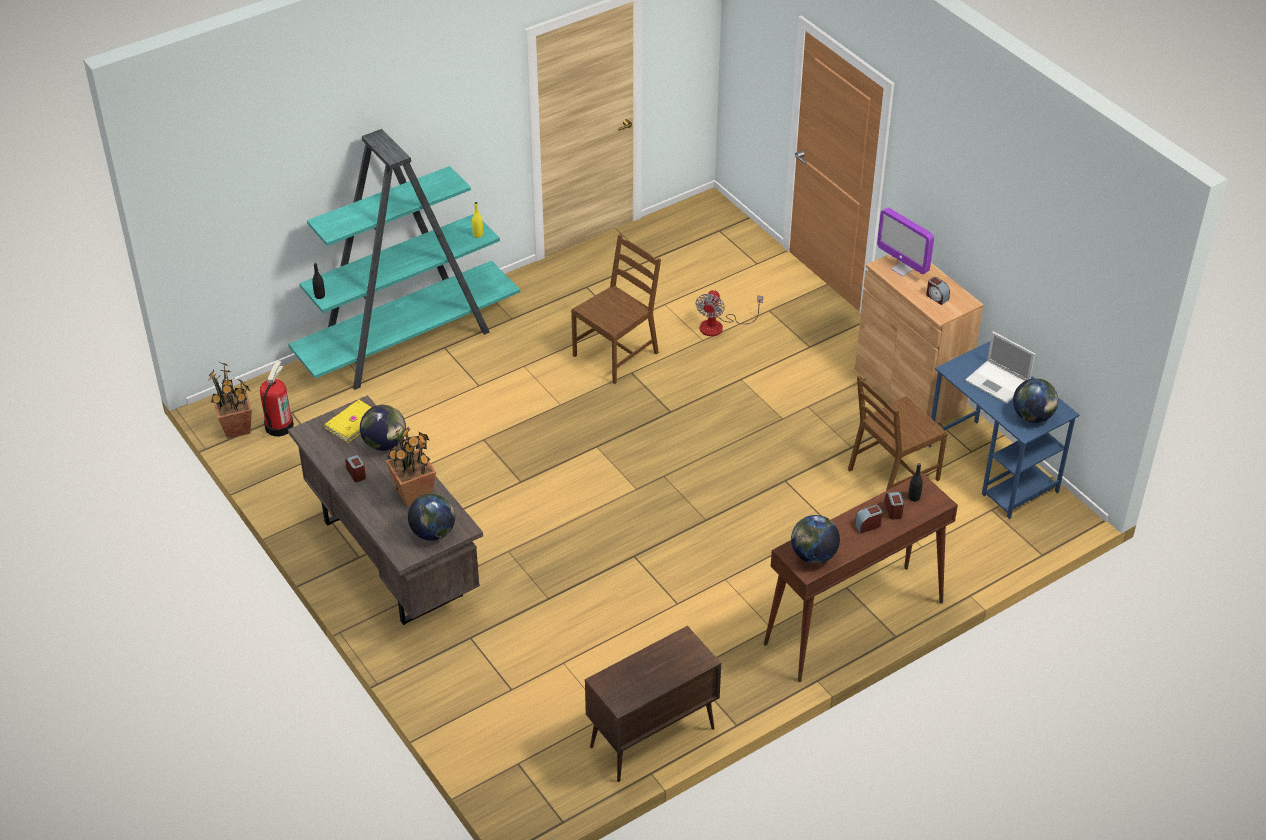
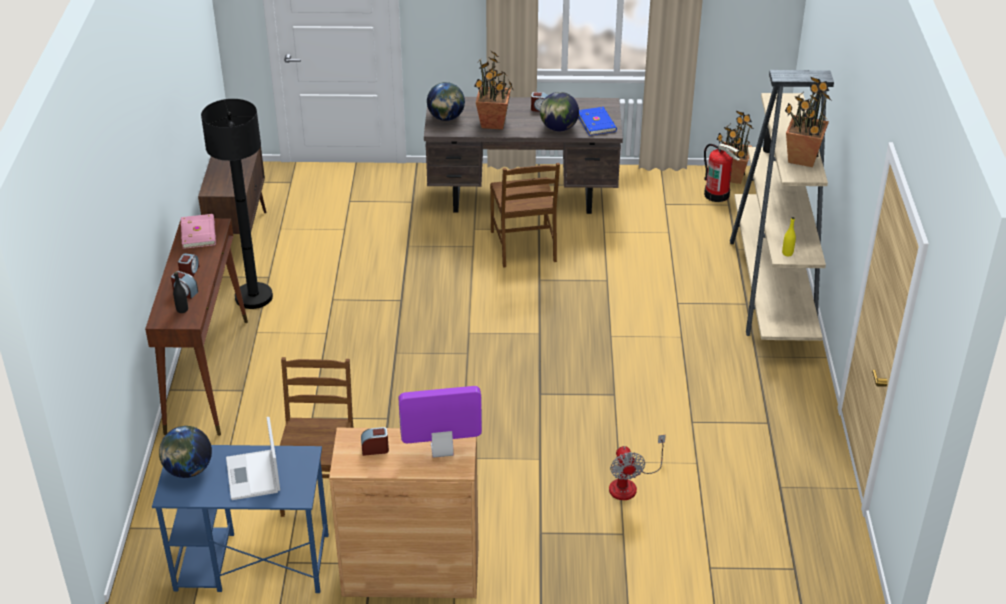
camera: 125 degrees right, 5 degrees down
(352, 422) = (597, 123): yellow book -> blue book
(409, 341) = (772, 288): turquoise bookcase -> beige bookcase
(424, 187) = (802, 158): none -> potted plant
(616, 354) = (648, 397): brown chair -> brown chair (524, 246)
(719, 326) = (629, 484): fan -> fan turned 150 degrees counterclockwise
(727, 662) = (253, 297): none -> black floor lamp
(813, 556) = (199, 233): globe -> pink book
(998, 382) = (253, 476): laptop -> laptop turned 90 degrees counterclockwise

